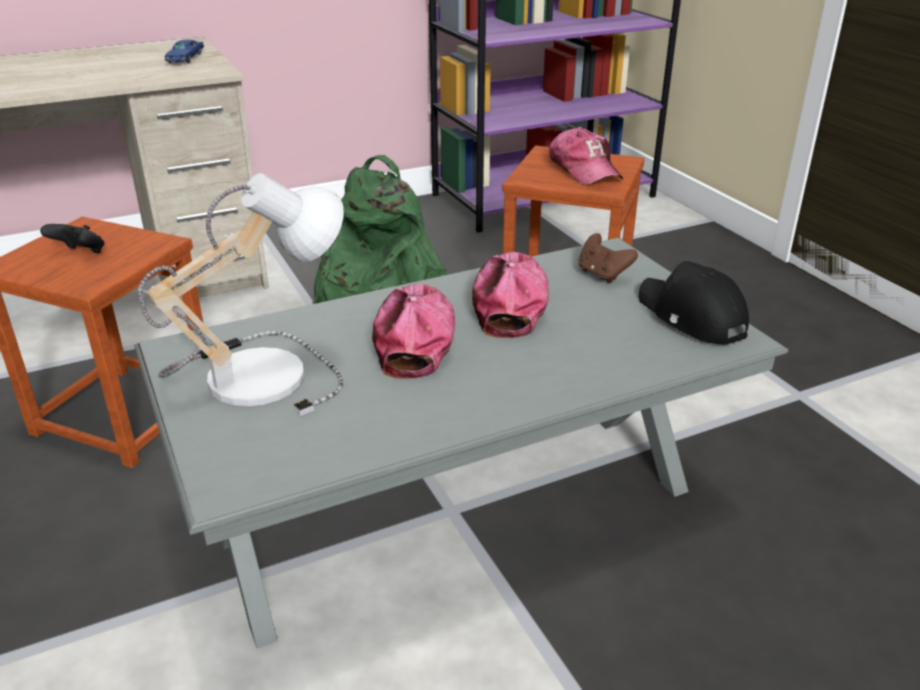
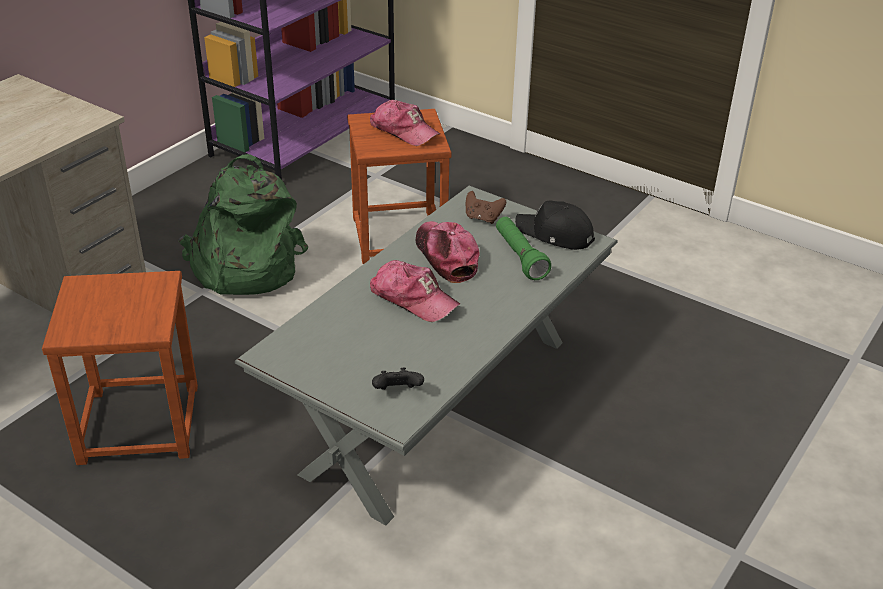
camera: 30 degrees left, 5 degrees up
(80, 254) = (112, 308): black game controller -> black game controller (397, 392)
(185, 58) = (45, 107): blue toy car -> none
(258, 372) = (340, 351): table lamp -> none
(416, 339) = (413, 298): cap -> cap turned 150 degrees clockwise
(612, 330) = (519, 257): none -> green flashlight

